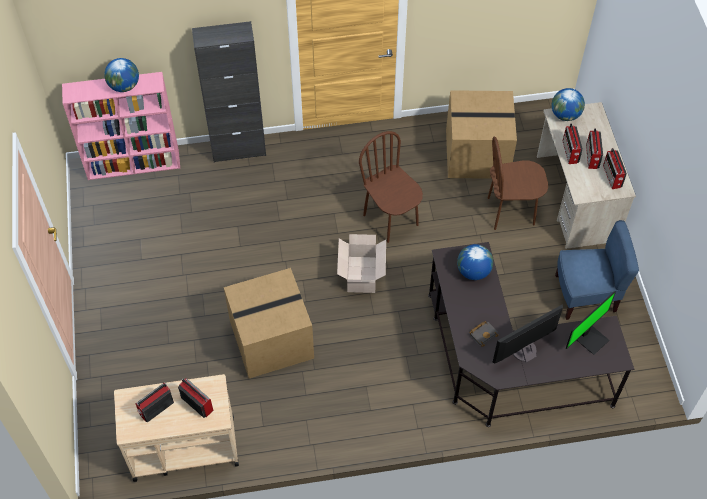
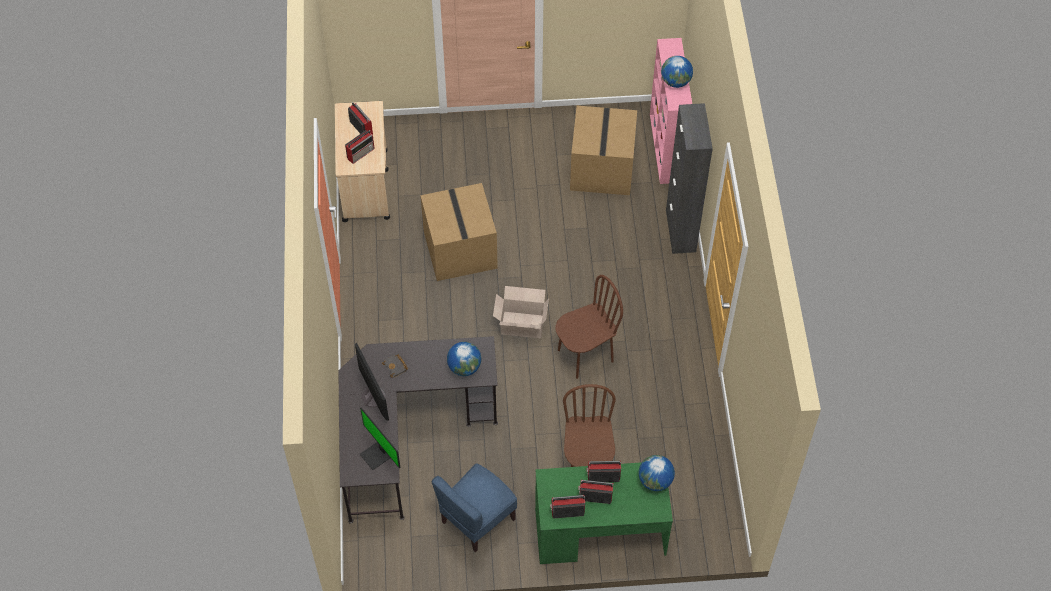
camera: 95 degrees right, 0 degrees up
(478, 153) = (667, 445): cardboard box -> cardboard box (603, 169)
(576, 198) = (599, 532): beige desk -> green desk
(585, 295) = (477, 520): blue chair -> blue chair turned 45 degrees clockwise

